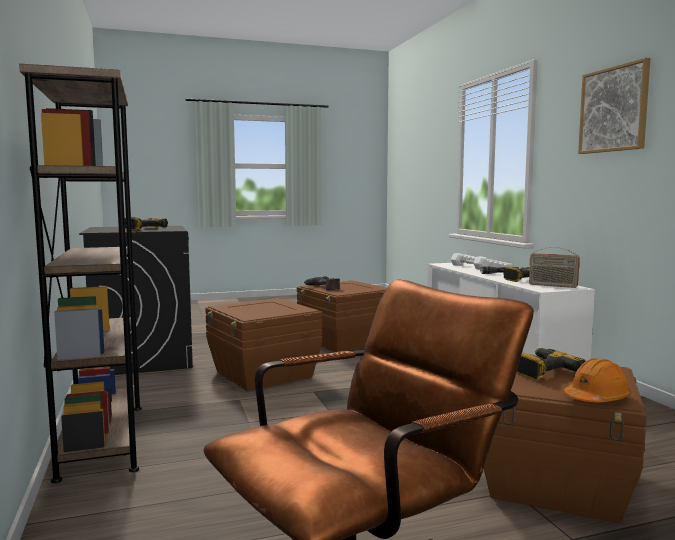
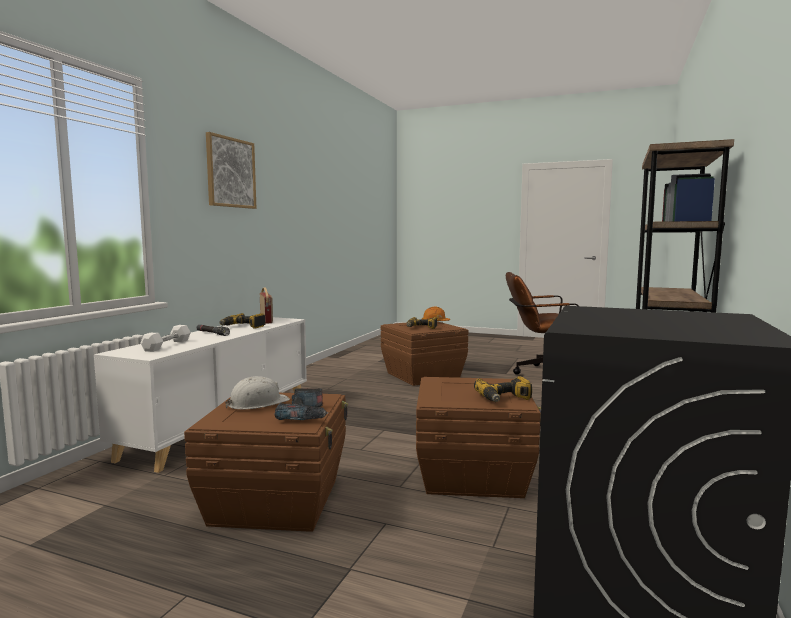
camera: 140 degrees left, 0 degrees up
(144, 229) = (640, 317): power drill -> power drill (504, 399)
(360, 287) = (257, 403): none -> white hard hat

